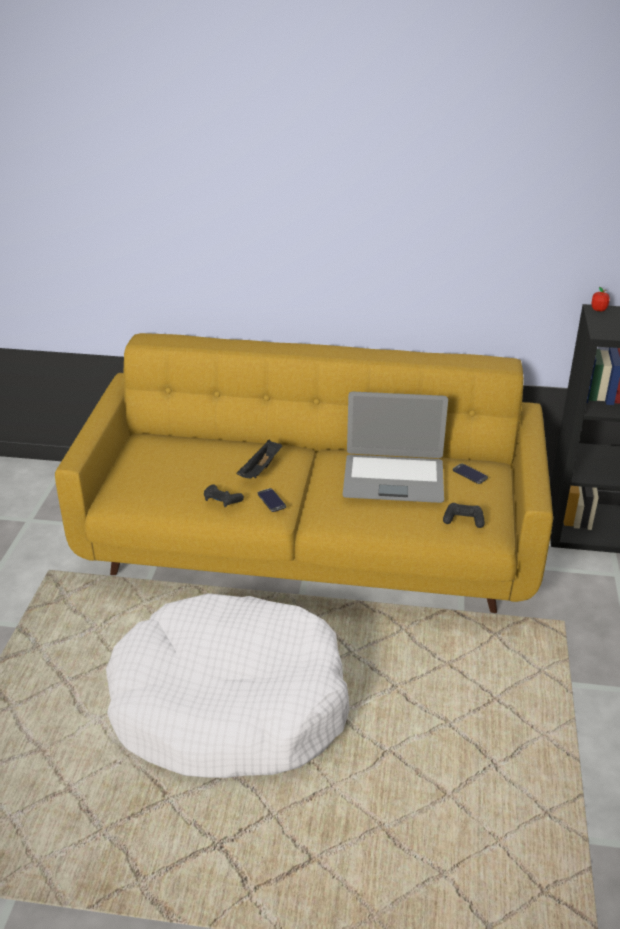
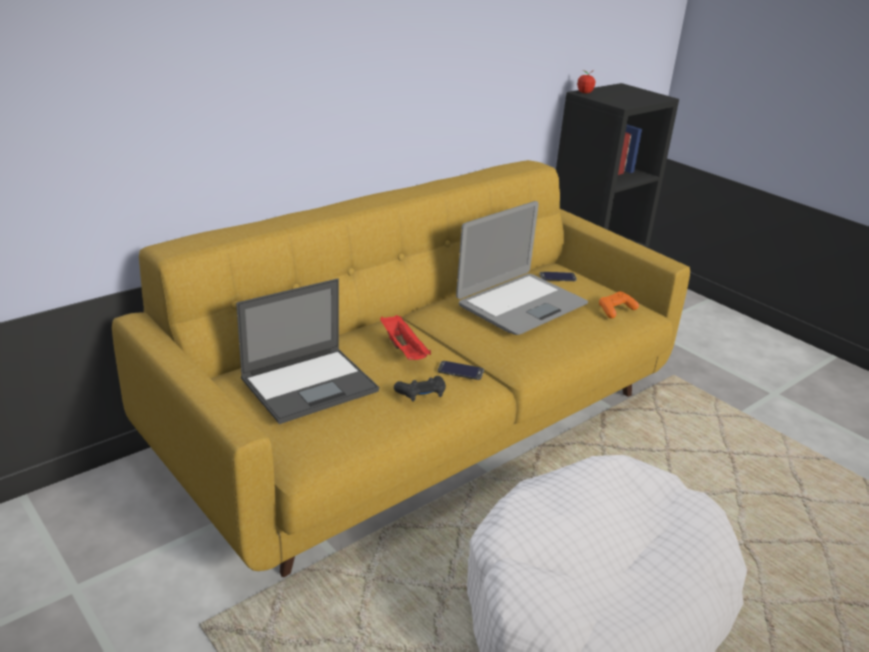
camera: 50 degrees left, 5 degrees down
(175, 462) = (311, 384): none -> laptop
(260, 470) = (404, 350): black tray -> red tray
(463, 520) = (616, 310): black game controller -> orange game controller

